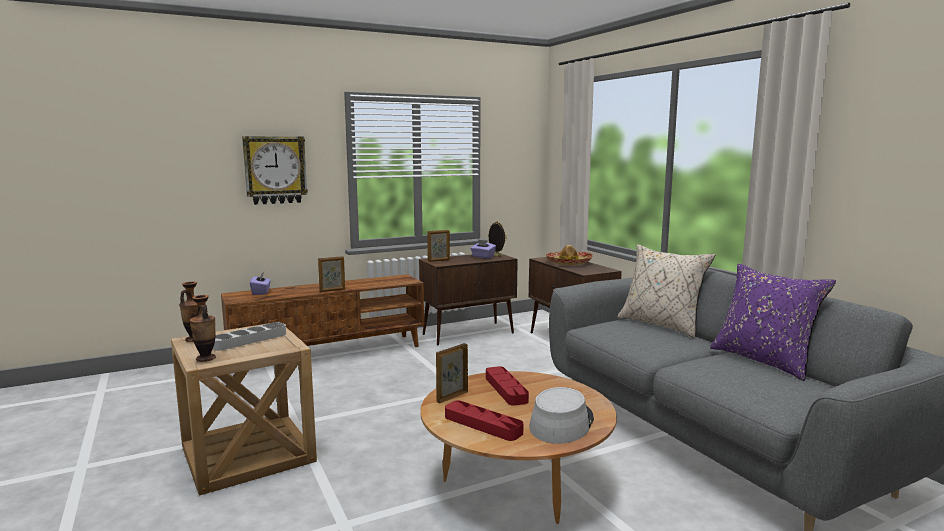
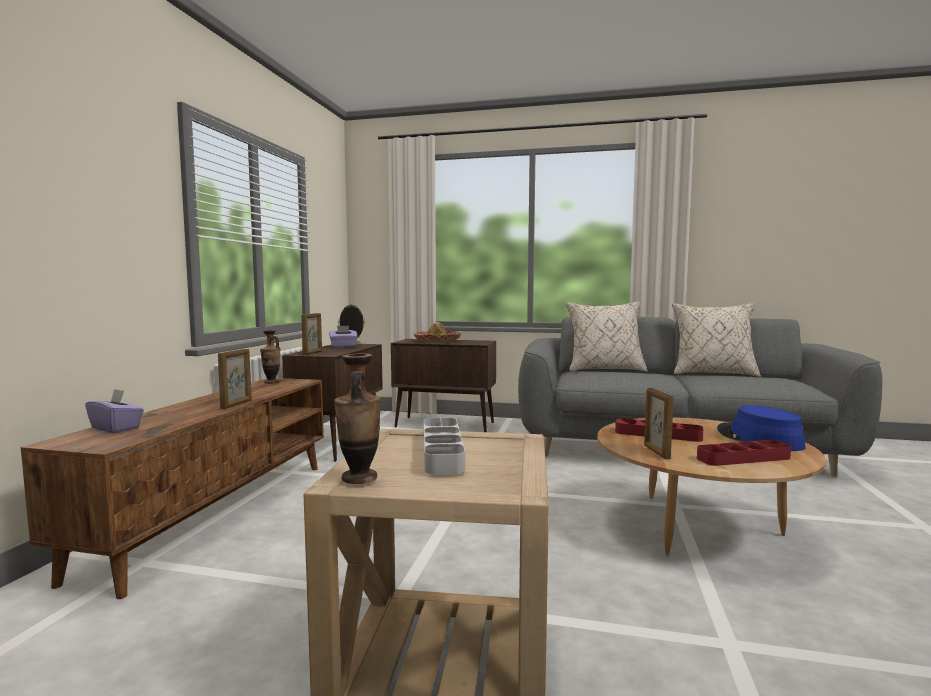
camera: 50 degrees left, 5 degrees down
(206, 359) = (497, 484): vase -> vase (271, 382)
(275, 170) = (87, 206): wall clock -> none
(561, 423) = (758, 438): grey hat -> blue hat
(764, 361) = (712, 374): purple pillow -> beige pillow

